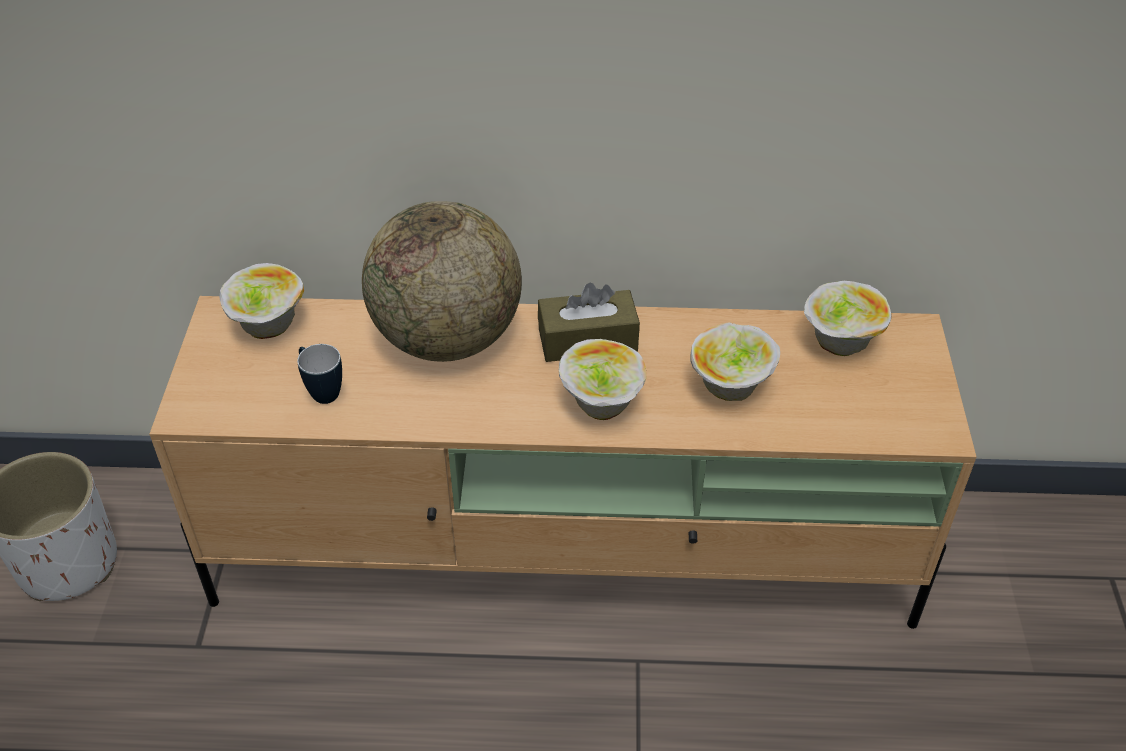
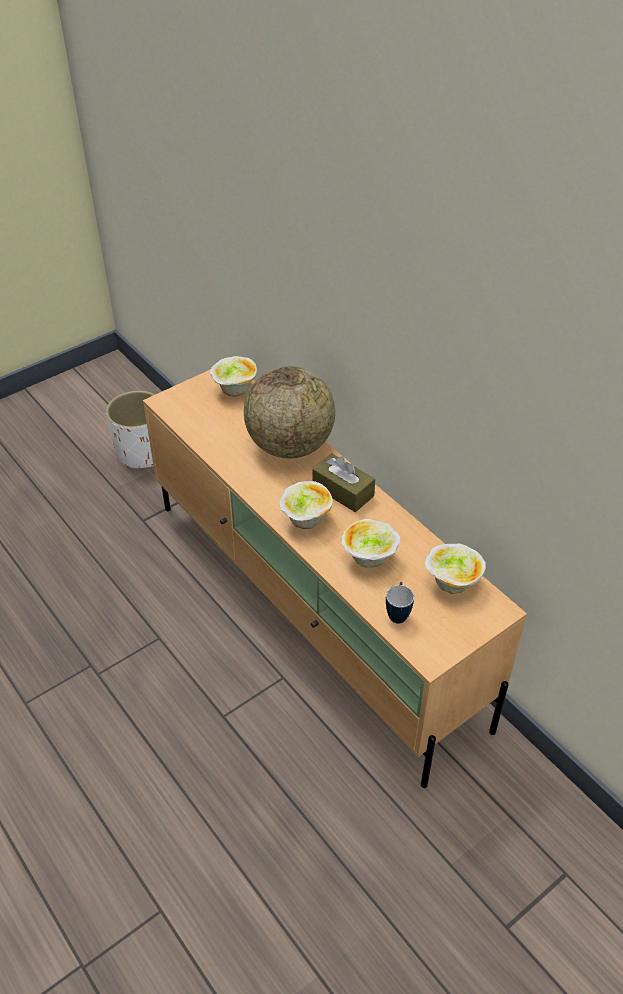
camera: 50 degrees right, 0 degrees up
(321, 391) = (216, 430): mug -> mug (398, 613)

